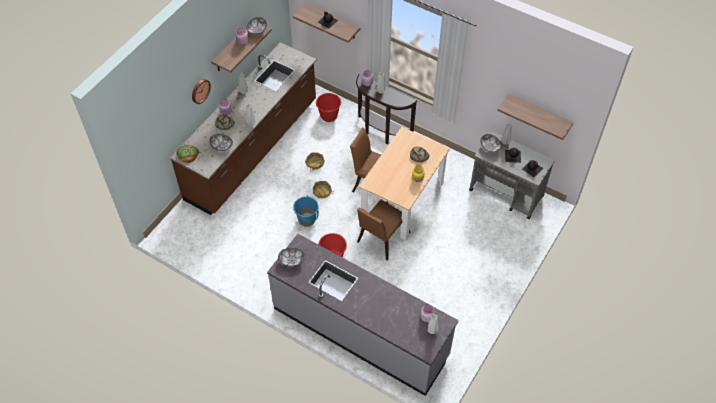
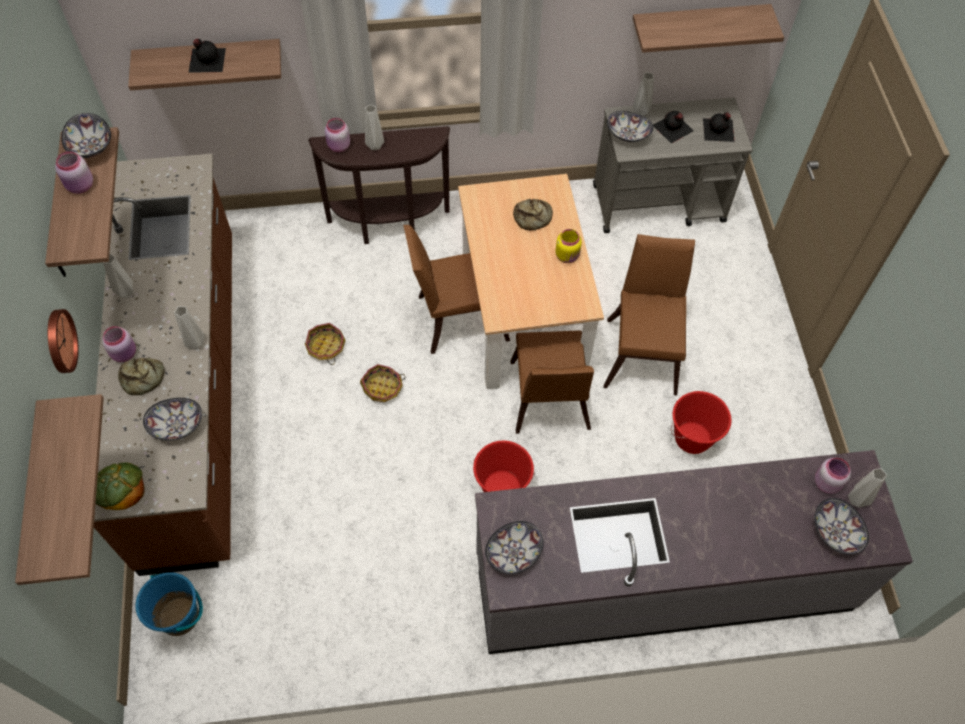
camera: 40 degrees left, 5 degrees up
(153, 133) = (36, 497): none -> shelf
(307, 219) = (400, 452): blue bucket -> blue bucket (179, 616)
(329, 116) = (277, 252): red bucket -> red bucket (692, 438)
(412, 335) = (835, 532): none -> bowl
(439, 246) = (643, 350): none -> brown chair

